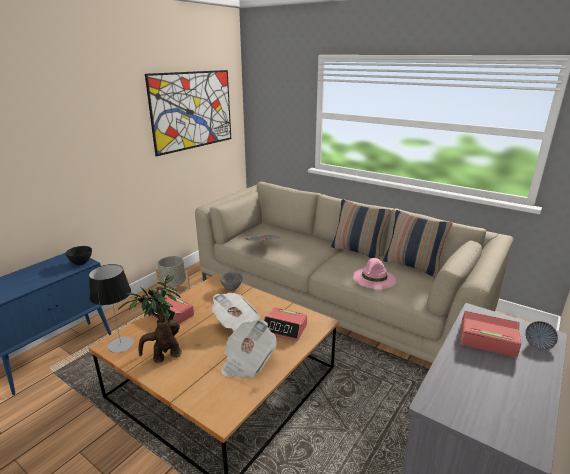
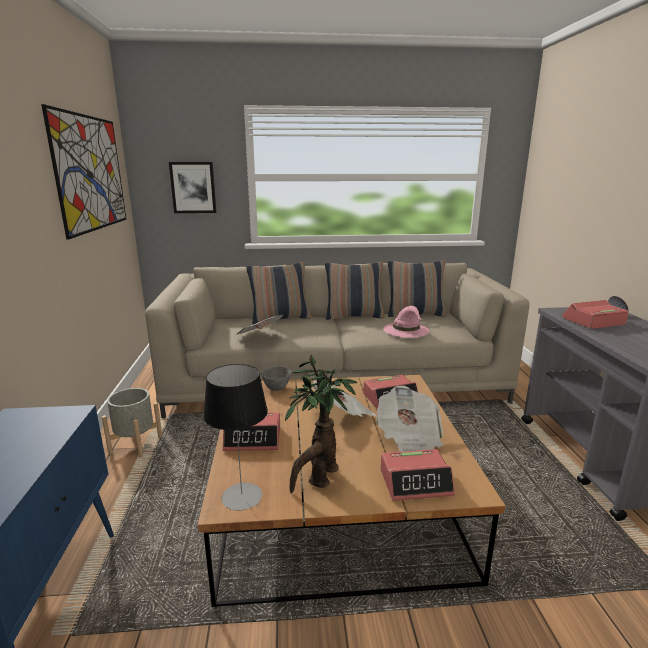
camera: 40 degrees left, 5 degrees down
(81, 263) = (61, 416): black bowl -> none
(202, 390) = (416, 482): none -> alarm clock
(280, 119) = (193, 187): none -> picture
(300, 236) = (280, 319): none -> pillow

